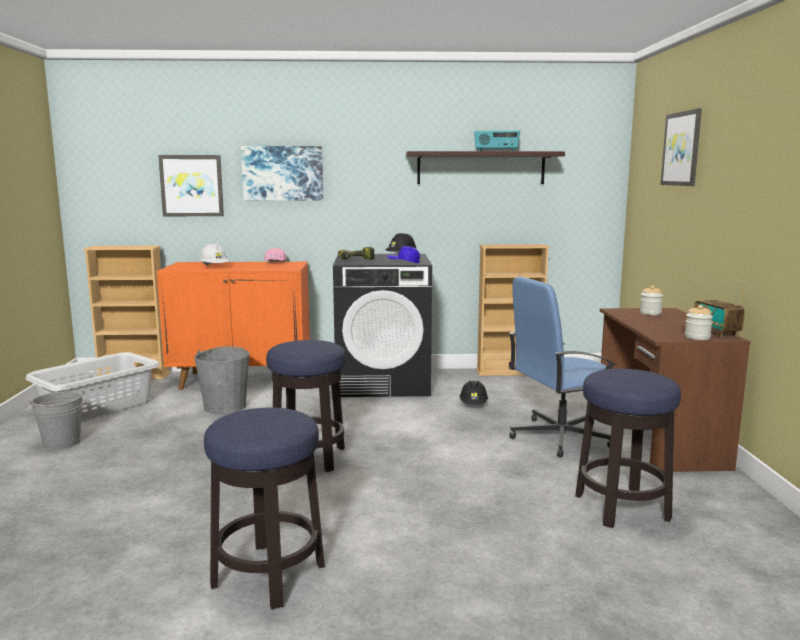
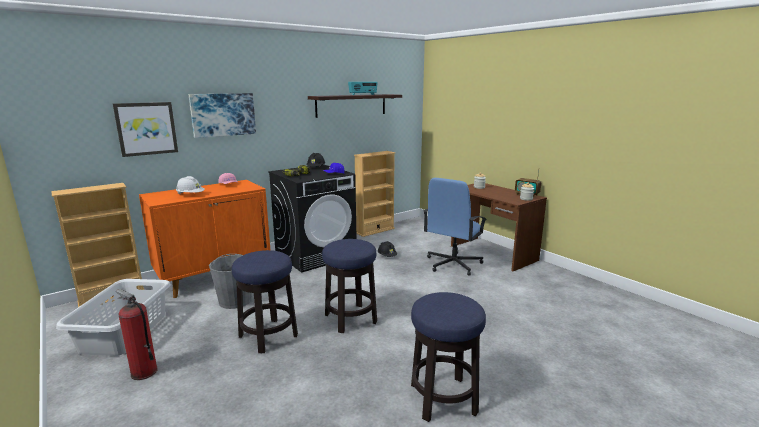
camera: 35 degrees left, 5 degrees up
(61, 442) = (143, 372): grey bucket -> fire extinguisher
(622, 508) = (528, 294): stool -> stool (268, 336)
(682, 149) = (476, 95): picture -> none

